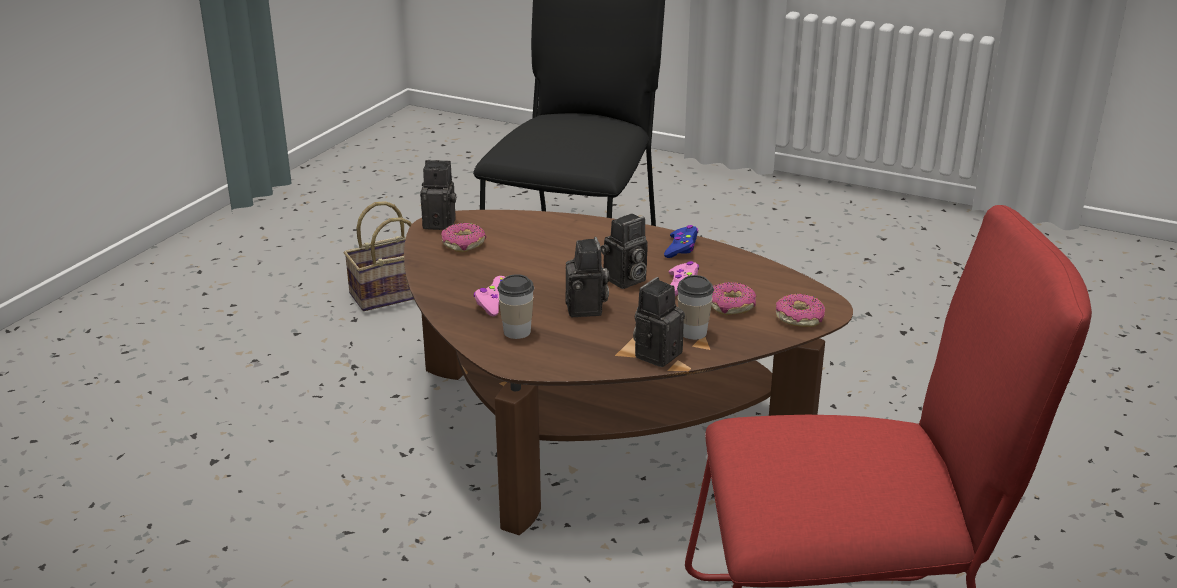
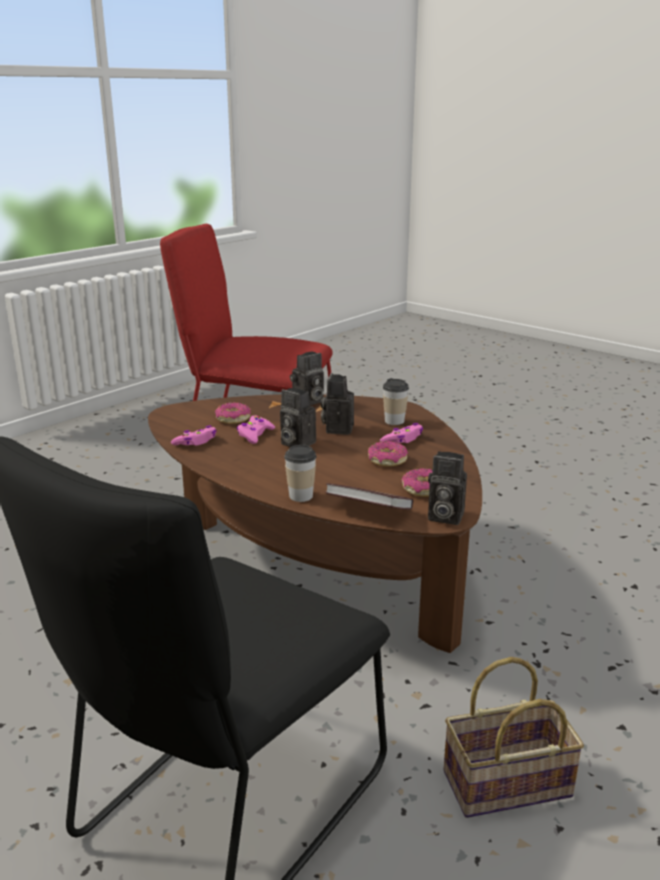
camera: 165 degrees left, 5 degrees down
(510, 219) = (368, 512): none -> book
(625, 280) = (295, 443): camera -> camera turned 120 degrees counterclockwise
(681, 248) = (225, 462): blue game controller -> none
(693, 332) = (275, 408): cup -> cup (301, 496)
(739, 267) = (196, 442): none -> pink game controller
(799, 318) = (196, 408): donut -> donut (387, 461)

